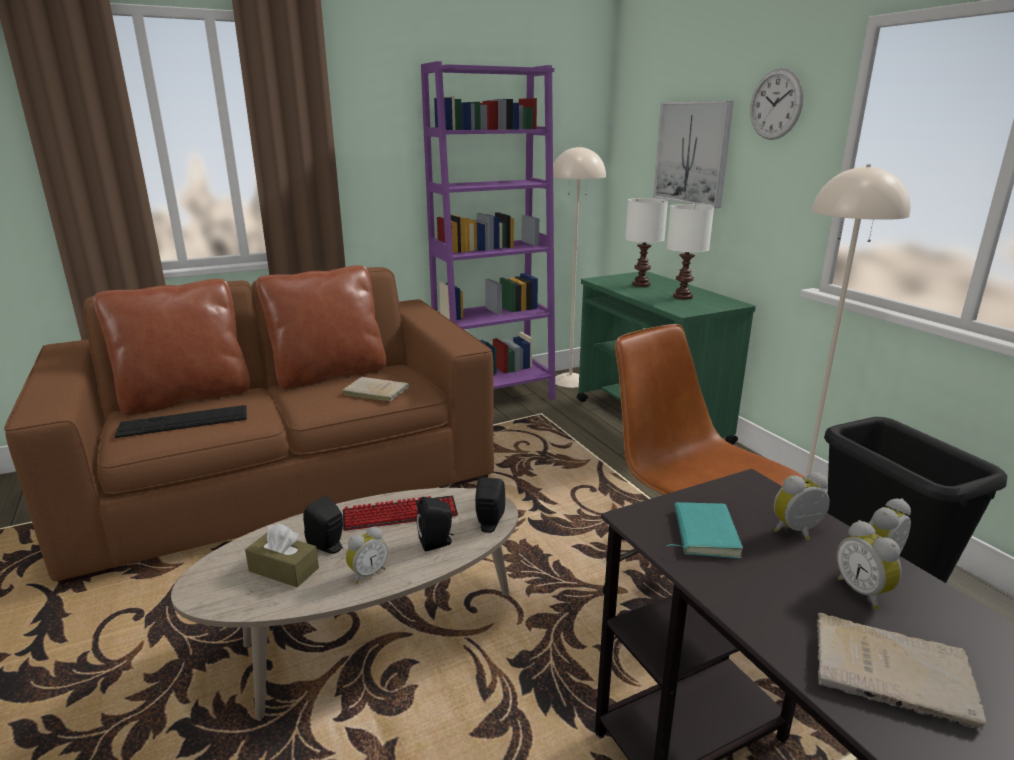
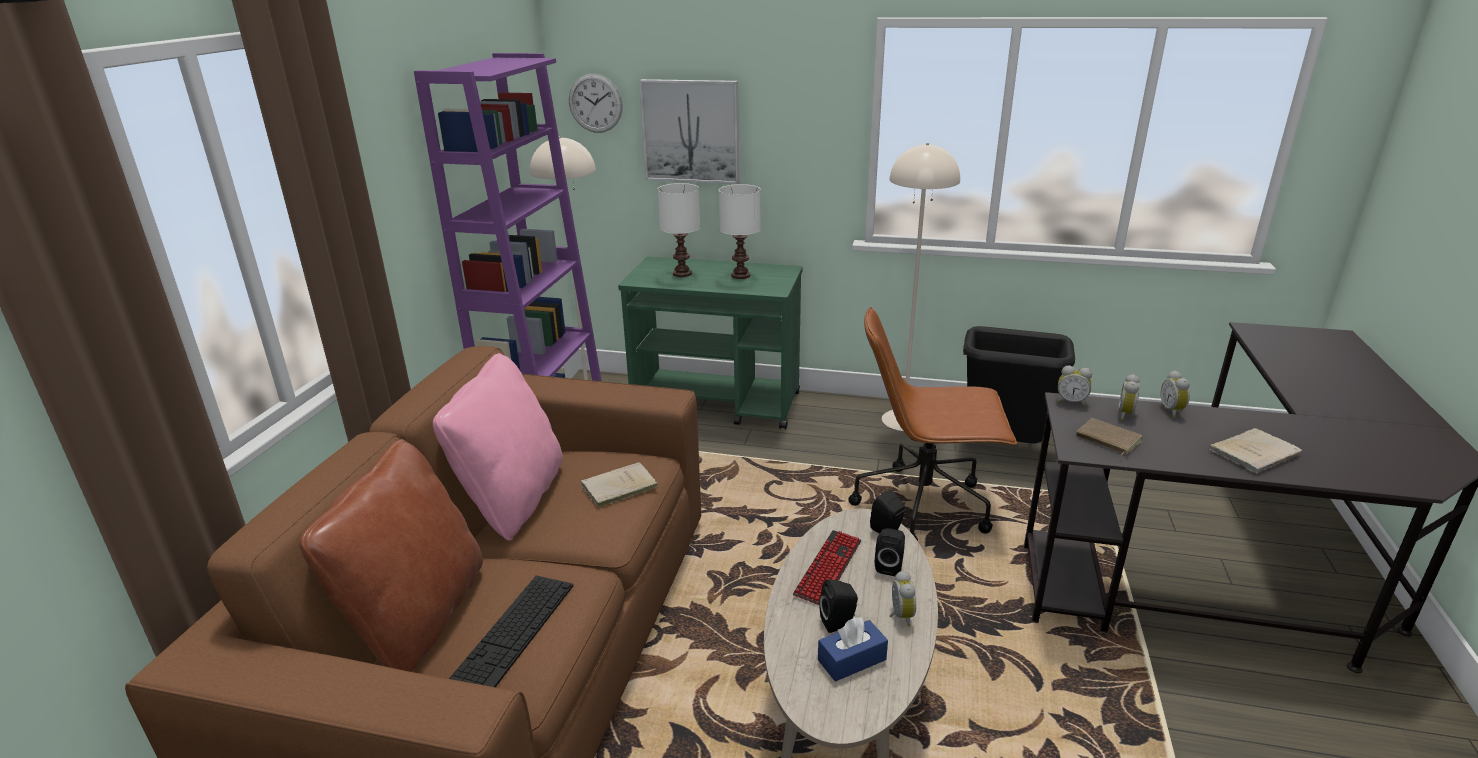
camera: 50 degrees left, 5 degrees up
(284, 569) = (852, 660): brown tissue box -> blue tissue box
(329, 374) = (513, 500): brown pillow -> pink pillow
(702, 533) = (1107, 440): turquoise book -> brown book
(775, 104) = (790, 86): wall clock -> wall clock (595, 103)
(863, 592) = (1191, 427): alarm clock -> alarm clock (1071, 402)

